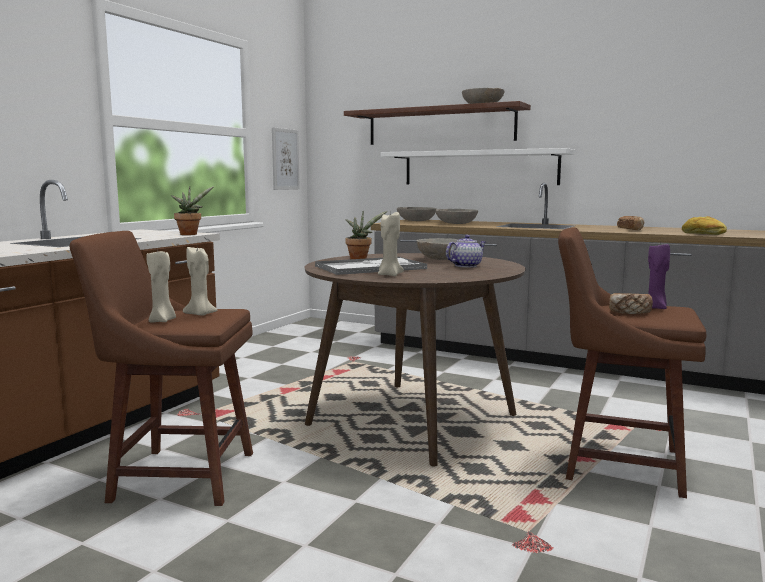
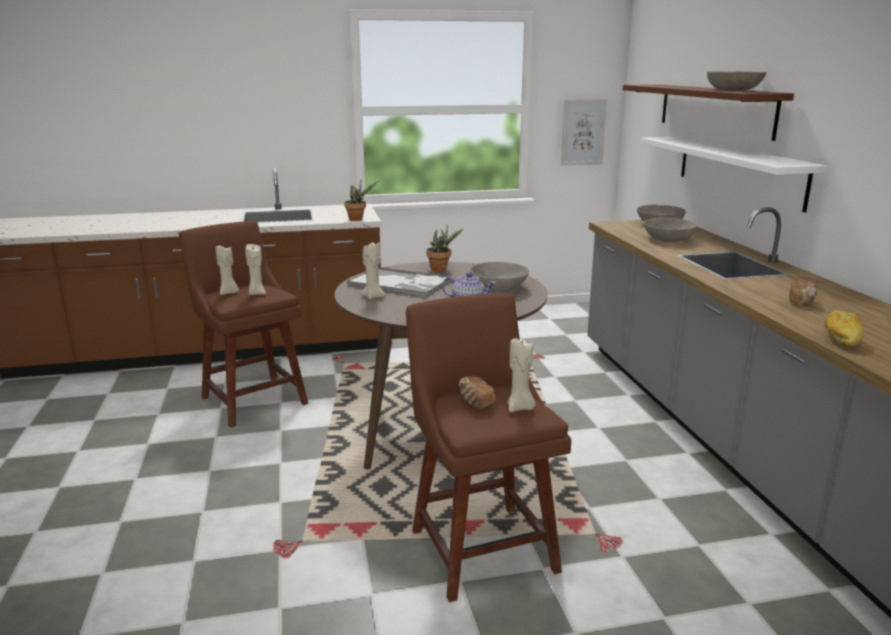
camera: 50 degrees right, 10 degrees up
(655, 308) = (520, 408): purple candle -> beige candle

